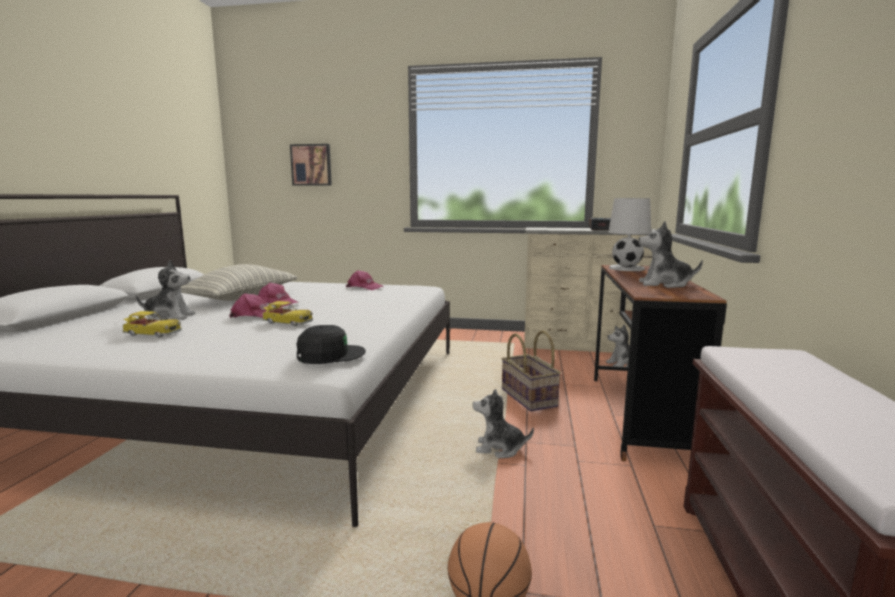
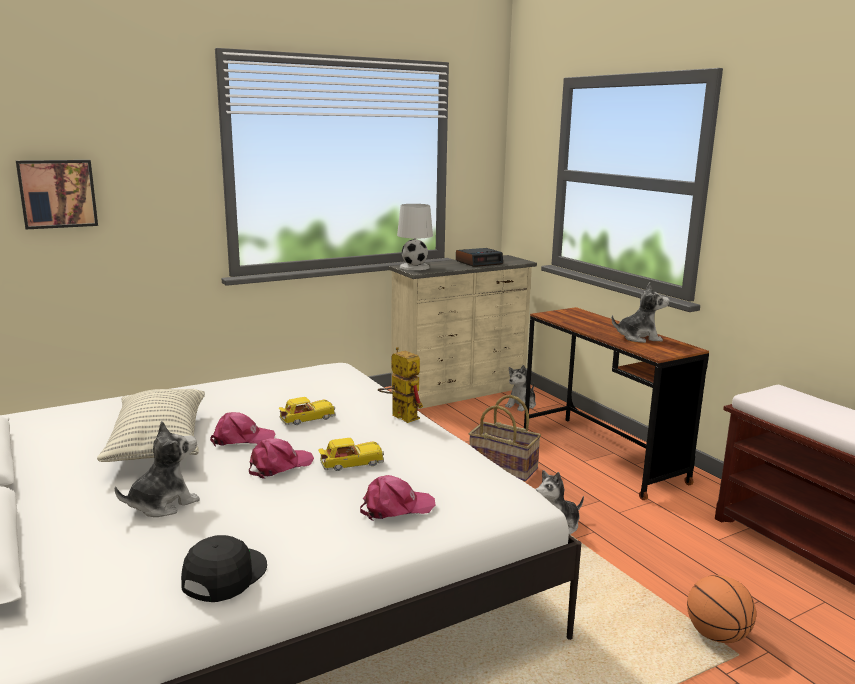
camera: 40 degrees left, 5 degrees up
(151, 333) = (231, 533): toy car -> toy car (306, 419)
(330, 354) = (498, 487): black cap -> black cap (224, 575)
(364, 287) = (271, 384): pink cap -> pink cap (396, 507)
(388, 311) = (399, 416): none -> toy robot
(626, 268) = (563, 317): white table lamp -> white table lamp (414, 267)
(664, 284) = (639, 338): plush toy -> plush toy turned 150 degrees counterclockwise

